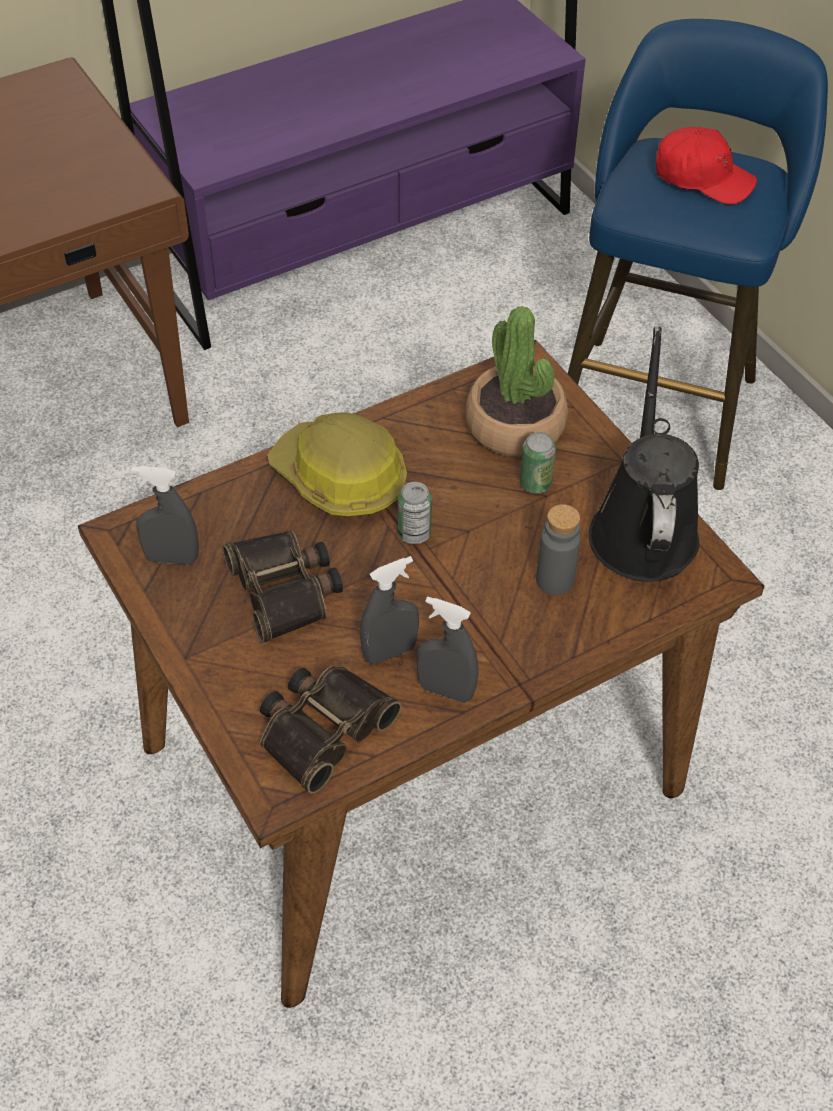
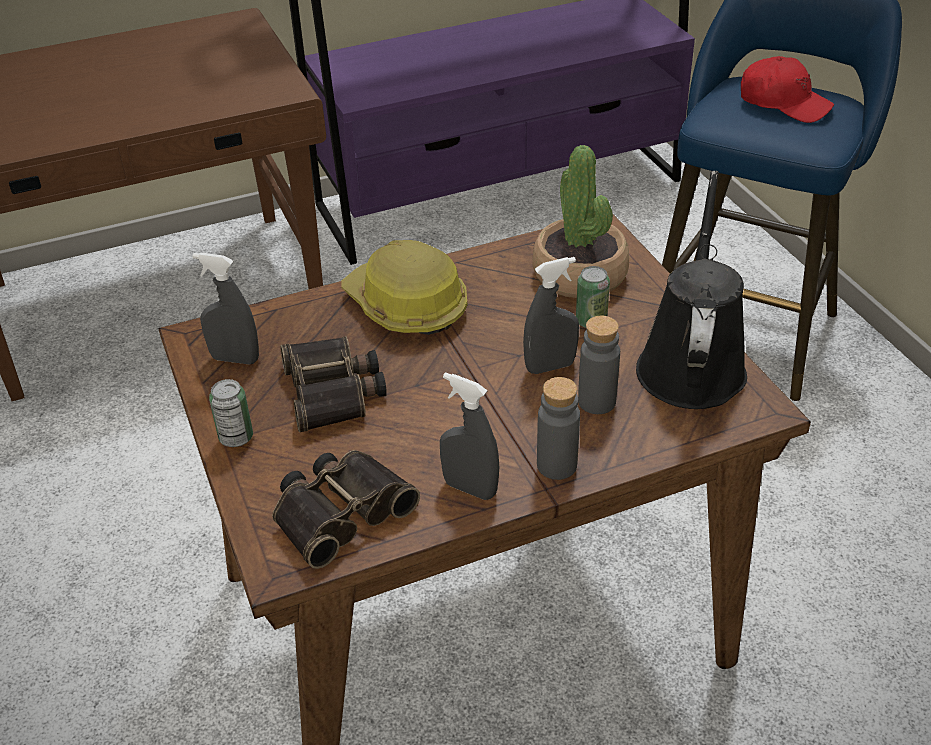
camera: 10 degrees right, 10 degrees down
(390, 652) = (421, 451): grey spray bottle -> grey spray bottle (550, 366)
(414, 534) = (466, 354): can -> can (236, 437)
(526, 657) = (556, 465): none -> grey bottle

